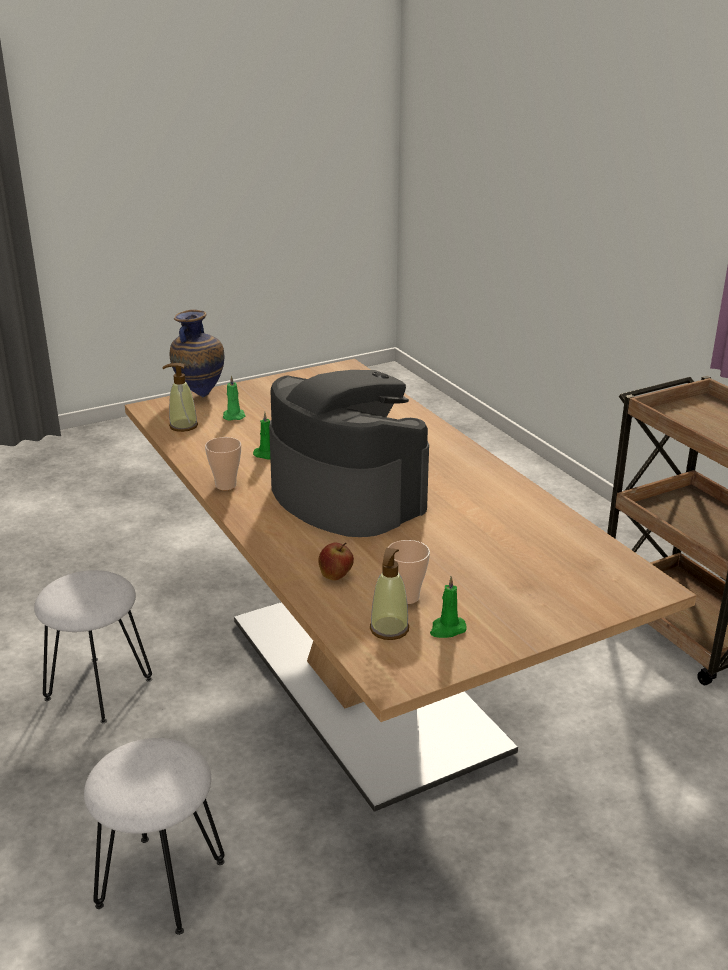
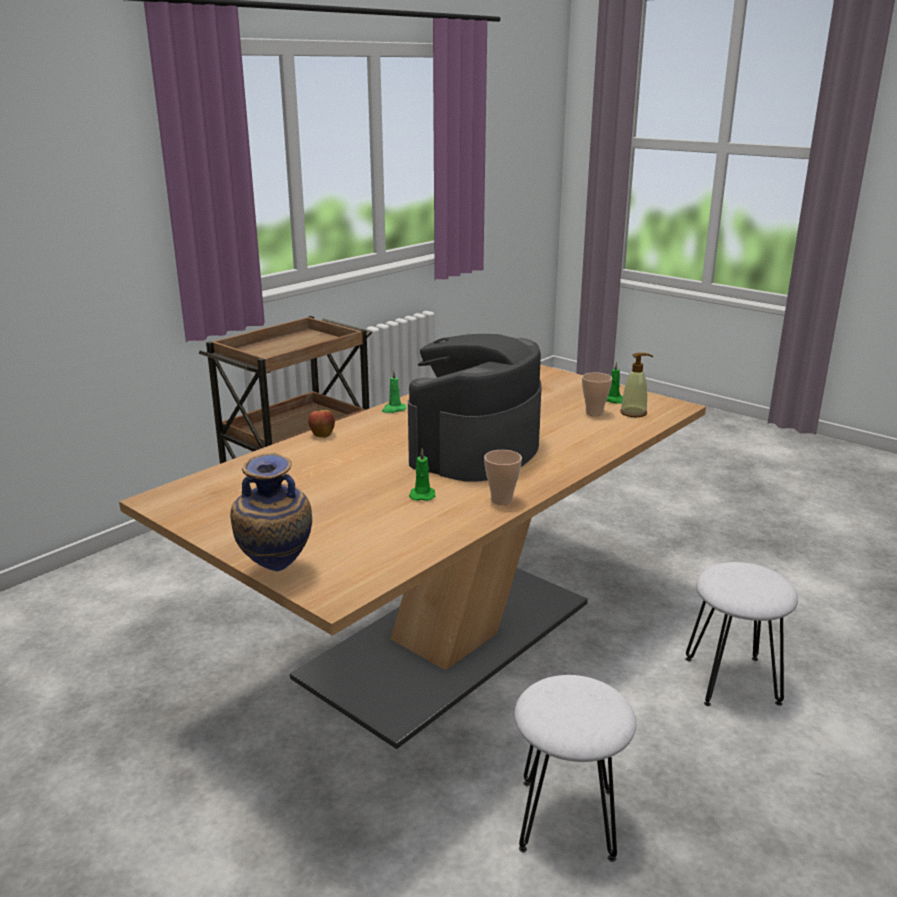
camera: 110 degrees left, 5 degrees down
(183, 426) = (380, 558): soap dispenser -> none
(234, 416) = (334, 534): green candle -> green candle (393, 409)
(336, 576) = (595, 435): apple -> apple (322, 435)

